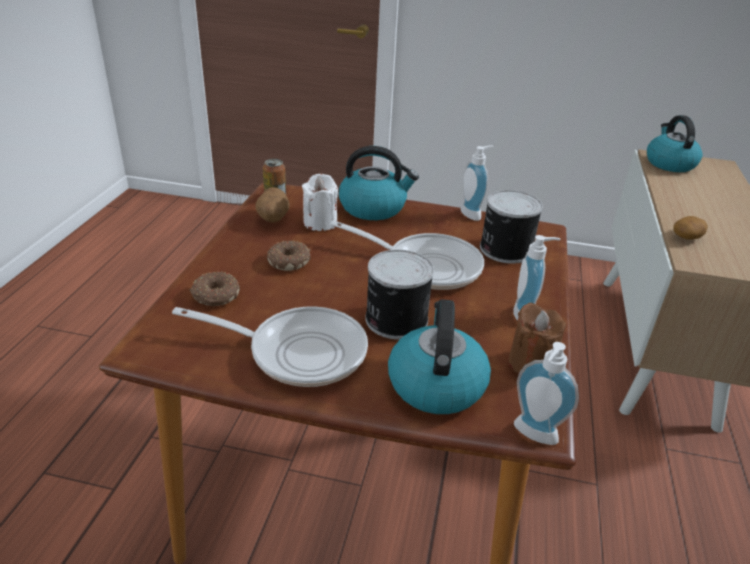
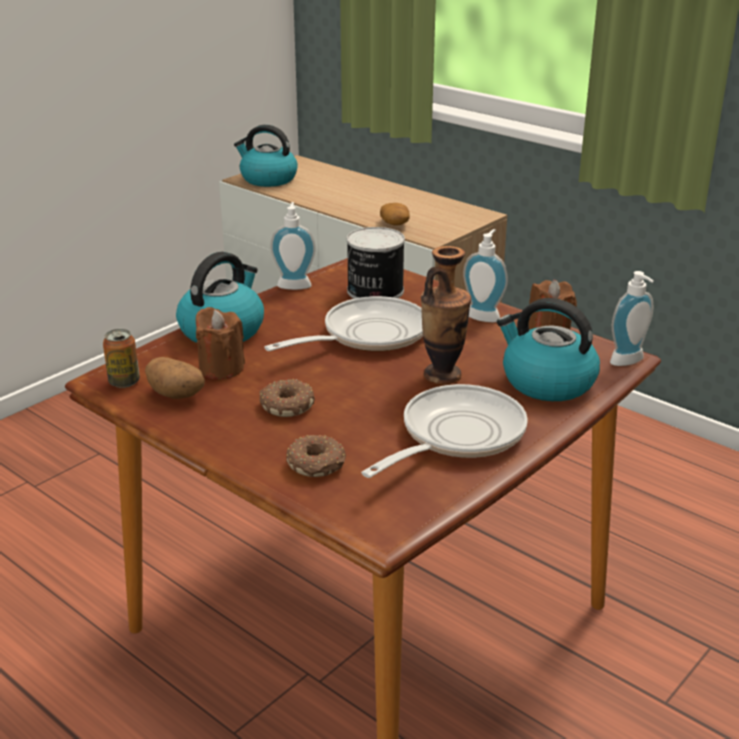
camera: 60 degrees left, 5 degrees down
(320, 223) = (221, 368): white candle -> brown candle
(394, 319) = (442, 375): can -> vase

